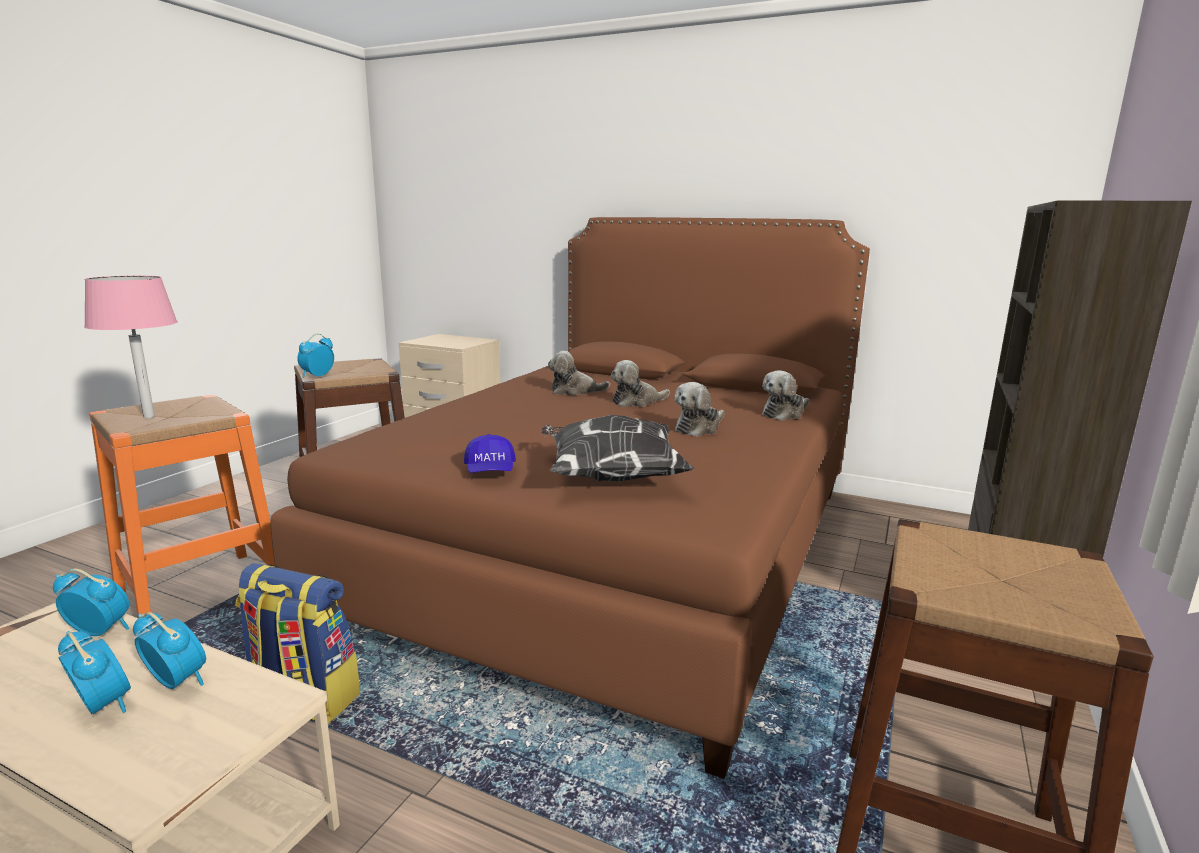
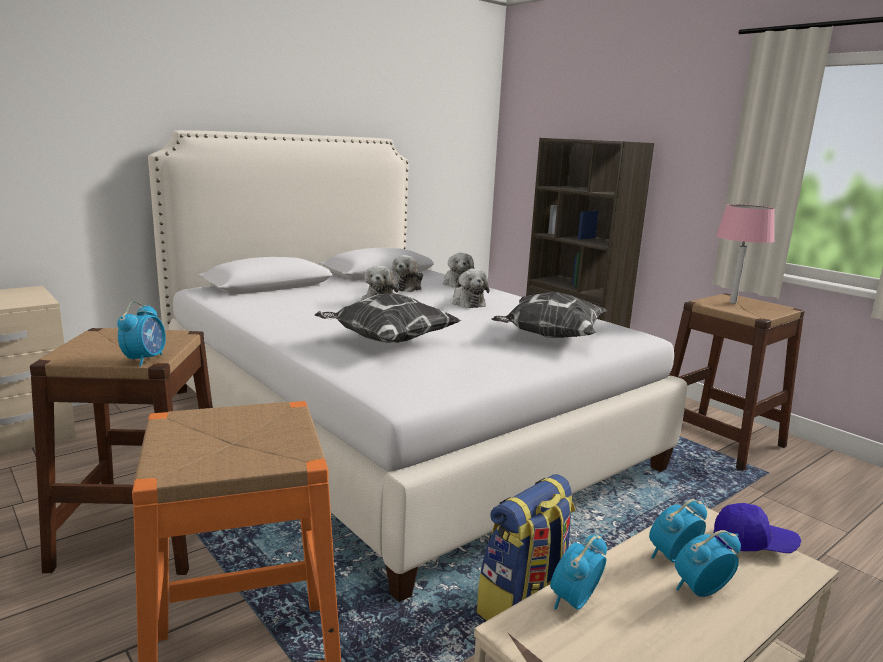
camera: 65 degrees left, 0 degrees up
(149, 416) = (228, 450): pink table lamp -> pink table lamp (732, 302)
(317, 376) = (145, 359): alarm clock -> alarm clock turned 135 degrees counterclockwise
(488, 423) = (386, 341): none -> pillow
(490, 471) = (515, 359): blue cap -> blue cap (753, 544)
(574, 391) = (317, 306): plush toy -> plush toy (407, 287)
(618, 548) = (395, 426): brown bed -> white bed

